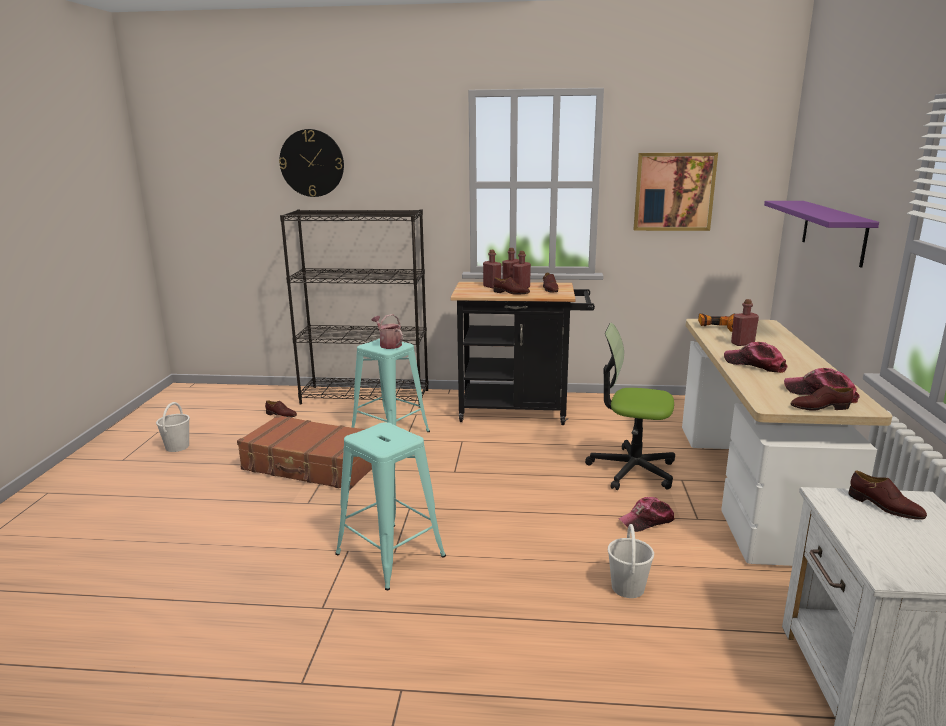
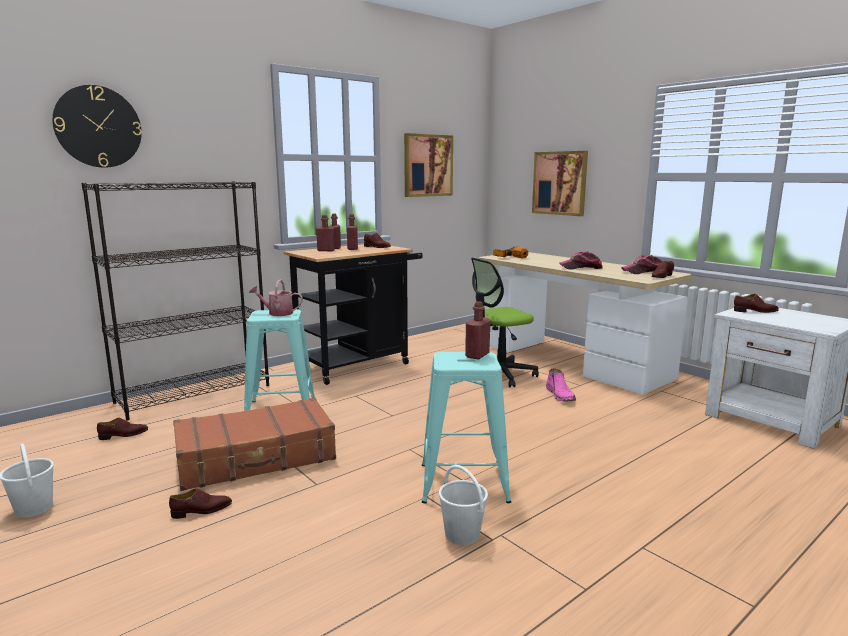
camera: 45 degrees left, 5 degrees down
(511, 293) = (356, 251): brown shoe -> brown shoe (202, 510)
(627, 587) = (621, 430): white bucket -> white bucket (461, 534)
(646, 521) = (561, 395): cap -> pink boot
(742, 343) = (545, 261): red bottle -> red bottle (477, 355)
(833, 231) = (560, 183): purple shelf -> picture

